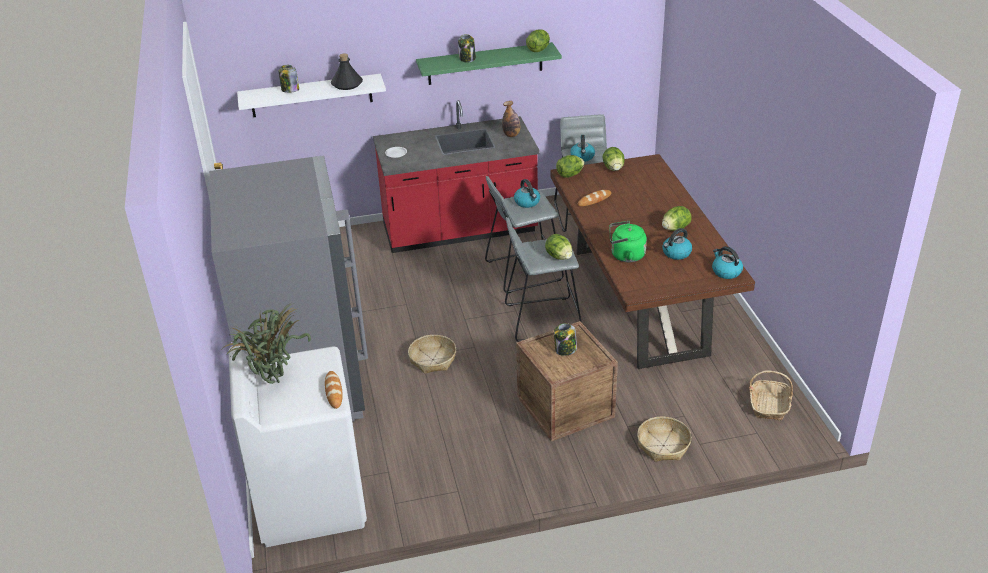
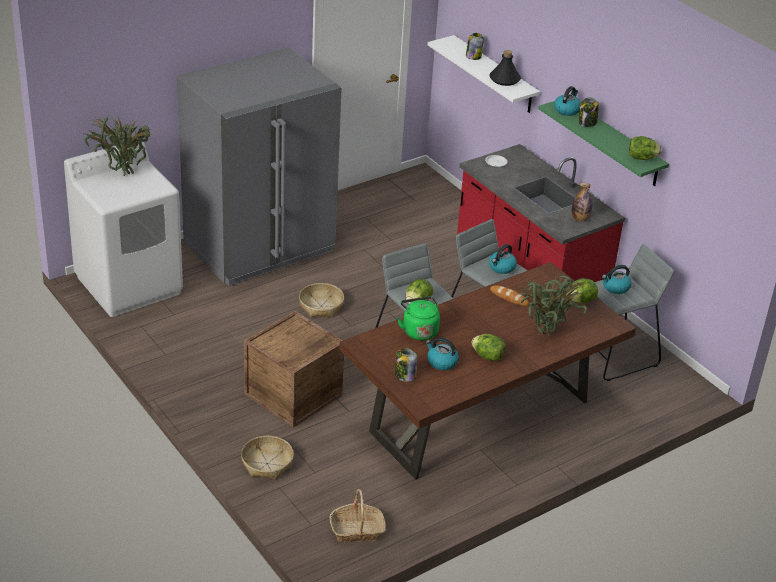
camera: 65 degrees right, 0 degrees up
(333, 391) = (122, 200): bread -> none
(565, 350) = (299, 341): jar -> jar (404, 375)
(570, 175) = (547, 275): lettuce -> none
(654, 195) = (544, 334): none -> potted plant
(726, 272) = (426, 398): kettle -> kettle (567, 110)

